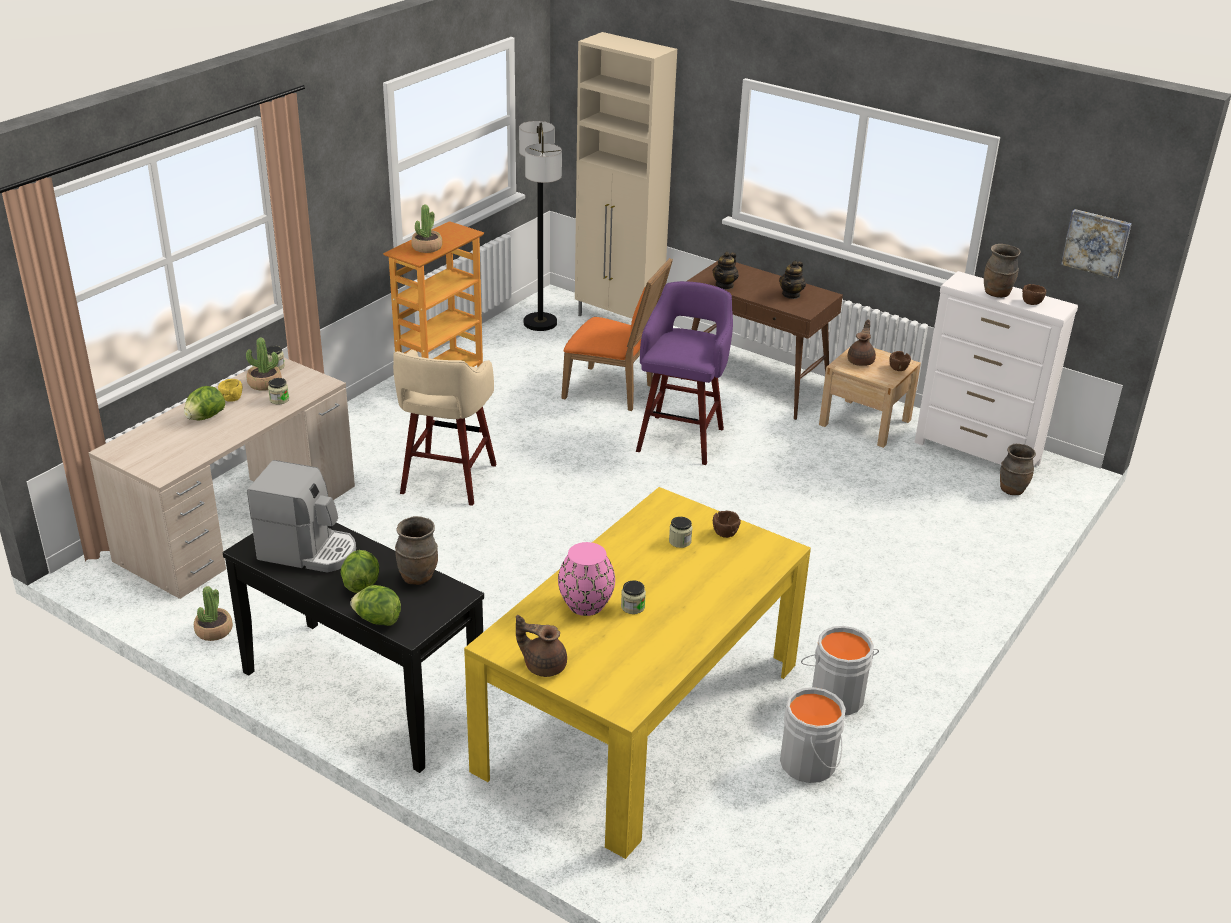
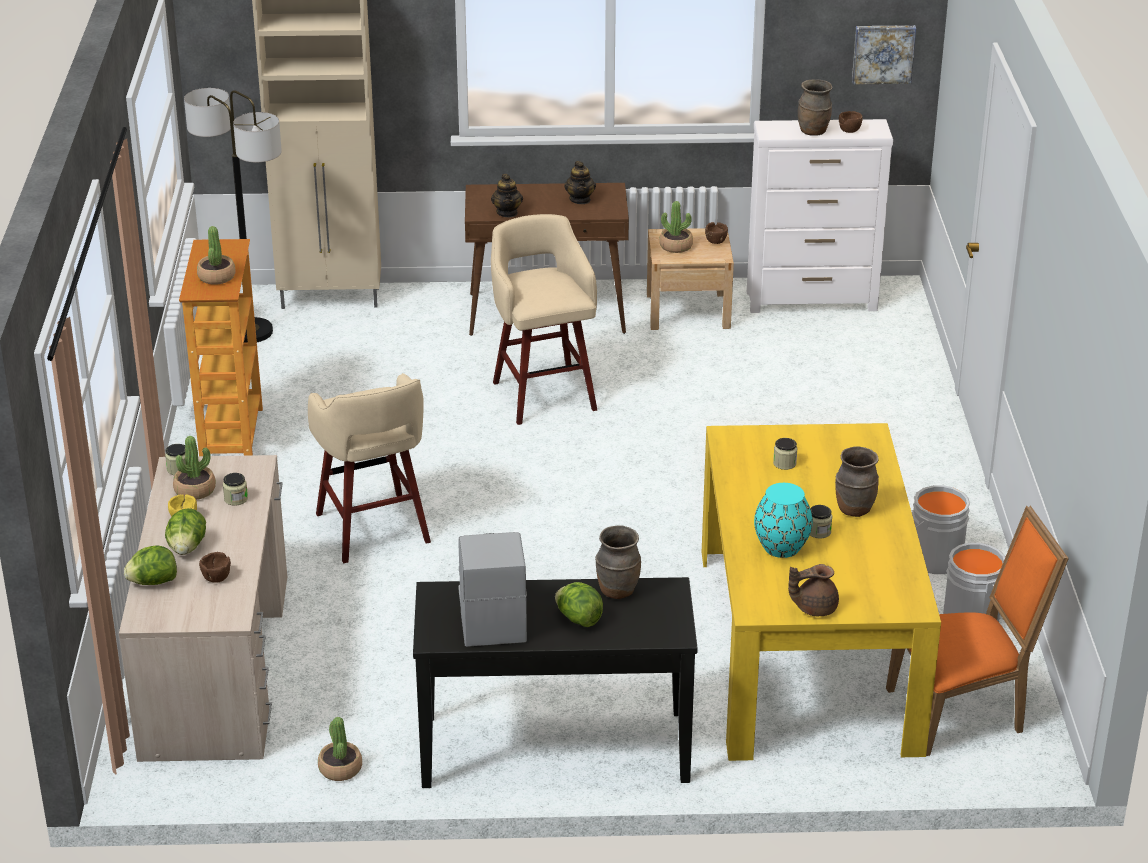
camera: 35 degrees left, 0 degrees up
(308, 551) = (491, 615): coffee machine -> coffee machine turned 75 degrees counterclockwise
(377, 620) = (635, 639): lettuce -> lettuce (153, 582)
(586, 605) = (782, 547): pink vase -> turquoise vase
(613, 391) = (420, 374): orange chair -> orange chair (963, 712)
(681, 438) = (543, 394): purple stool -> beige stool
(725, 533) = (809, 440): brown bowl -> brown bowl (216, 577)
(861, 361) = (676, 246): brown teapot -> potted plant
(1012, 490) = (875, 323): brown vase -> brown vase (854, 509)

